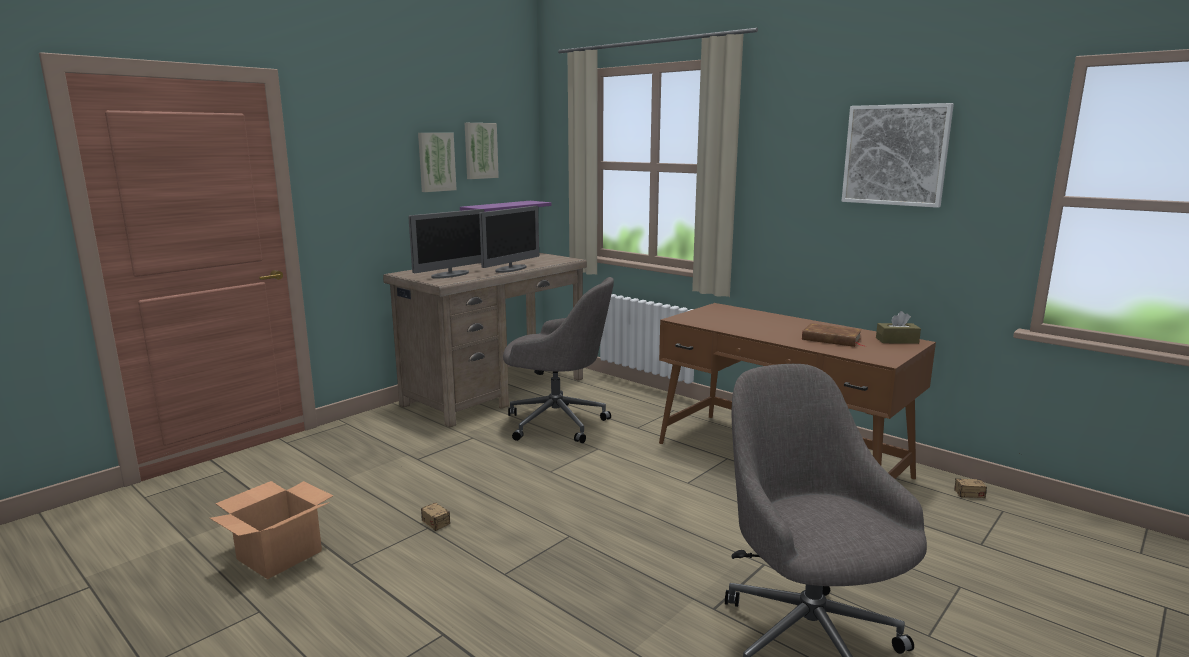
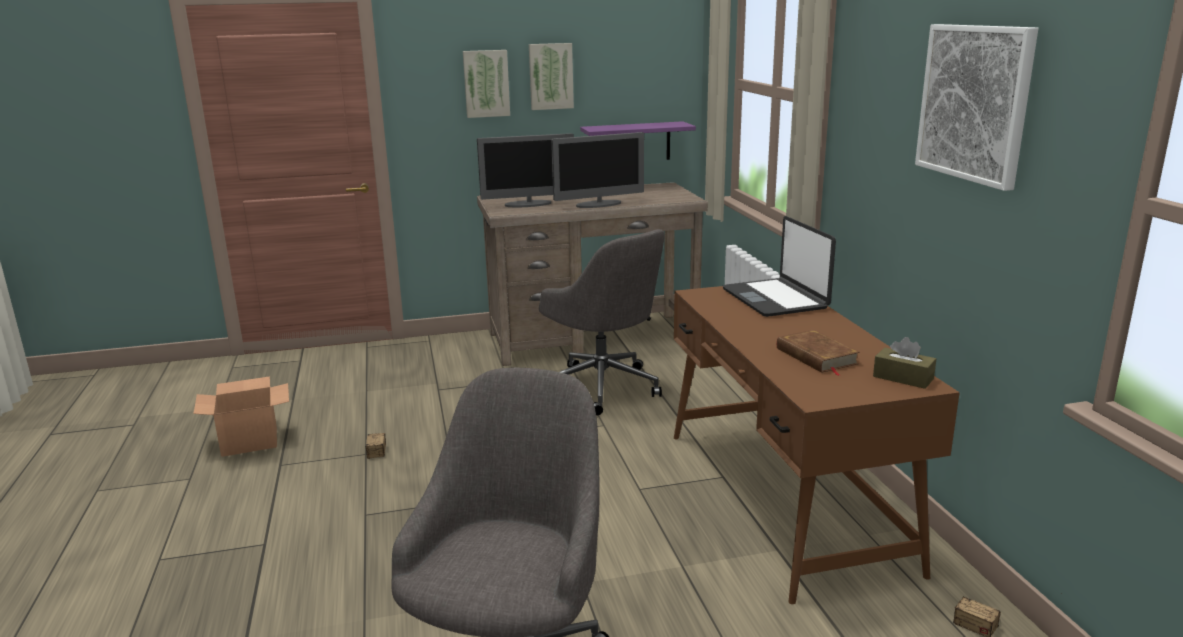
camera: 35 degrees right, 5 degrees up
(480, 150) = (611, 62): picture -> picture (486, 83)
(734, 314) = (775, 299): none -> laptop

